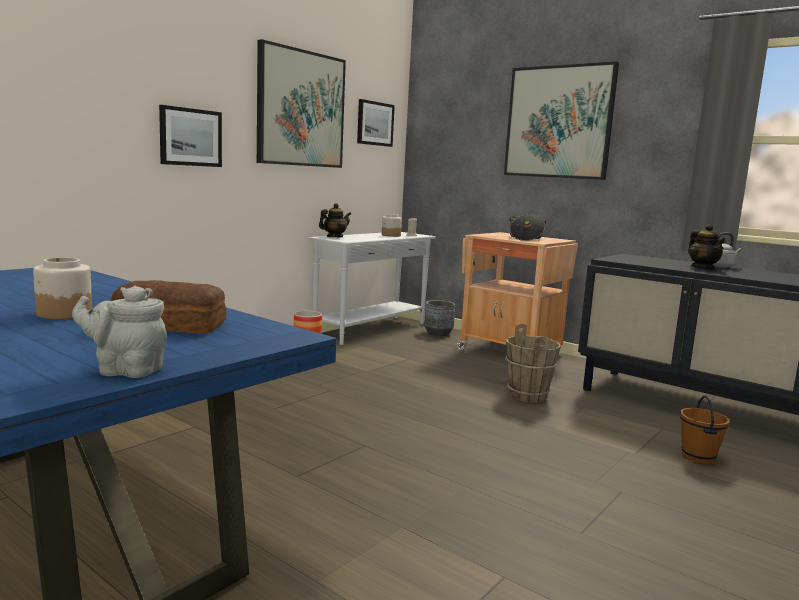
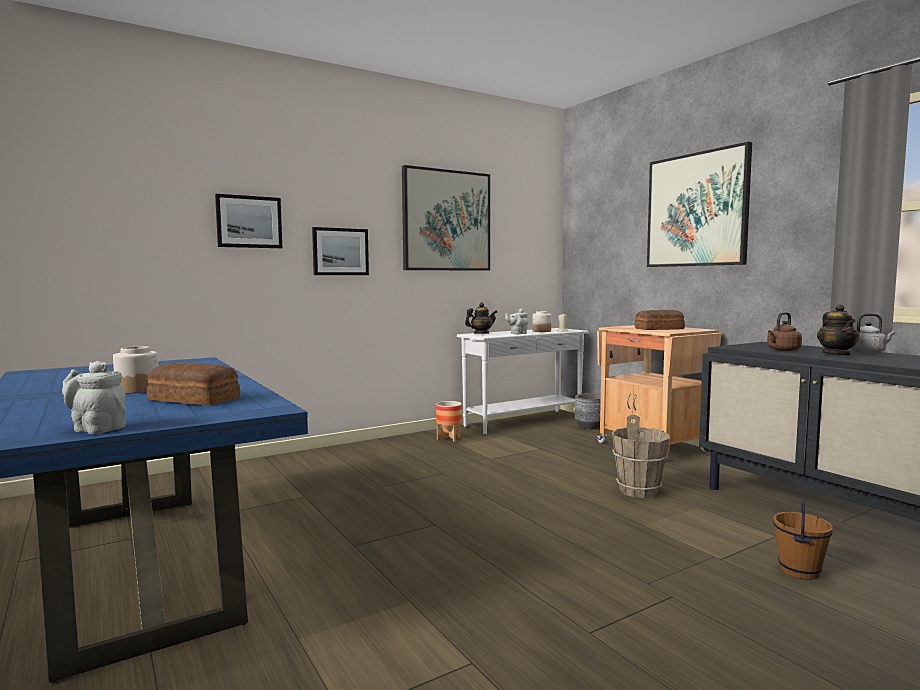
camera: 20 degrees right, 5 degrees down
(372, 238) = (517, 333): none -> grey teapot
(374, 123) = (526, 228): picture -> picture (249, 222)
(525, 238) = (660, 329): cooking pot -> bread
(655, 263) = (782, 350): none -> brown kettle

